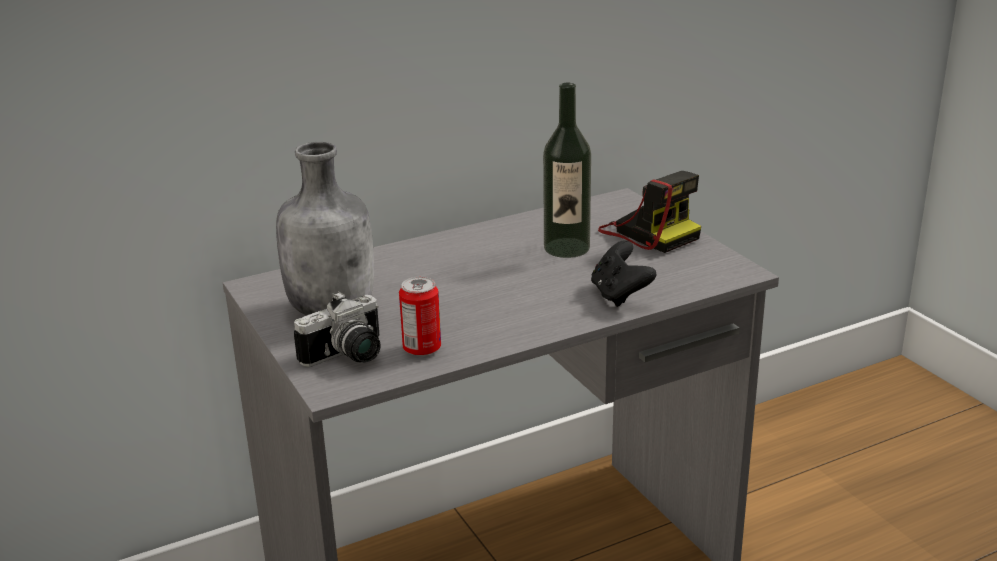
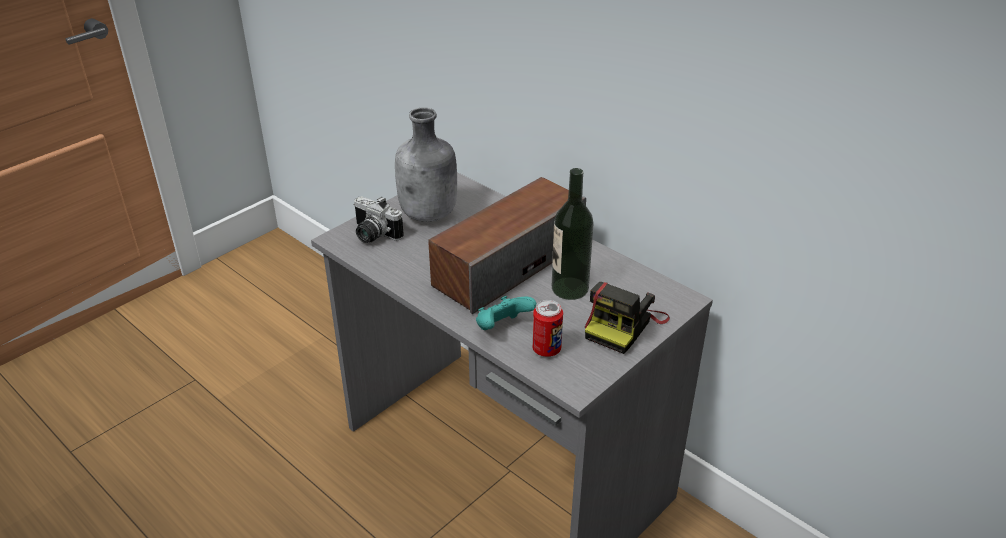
camera: 70 degrees right, 10 degrees up
(422, 349) = (391, 259): can -> can (546, 349)
(492, 274) = (508, 263): none -> speaker
(620, 295) = (502, 328): black game controller -> turquoise game controller

